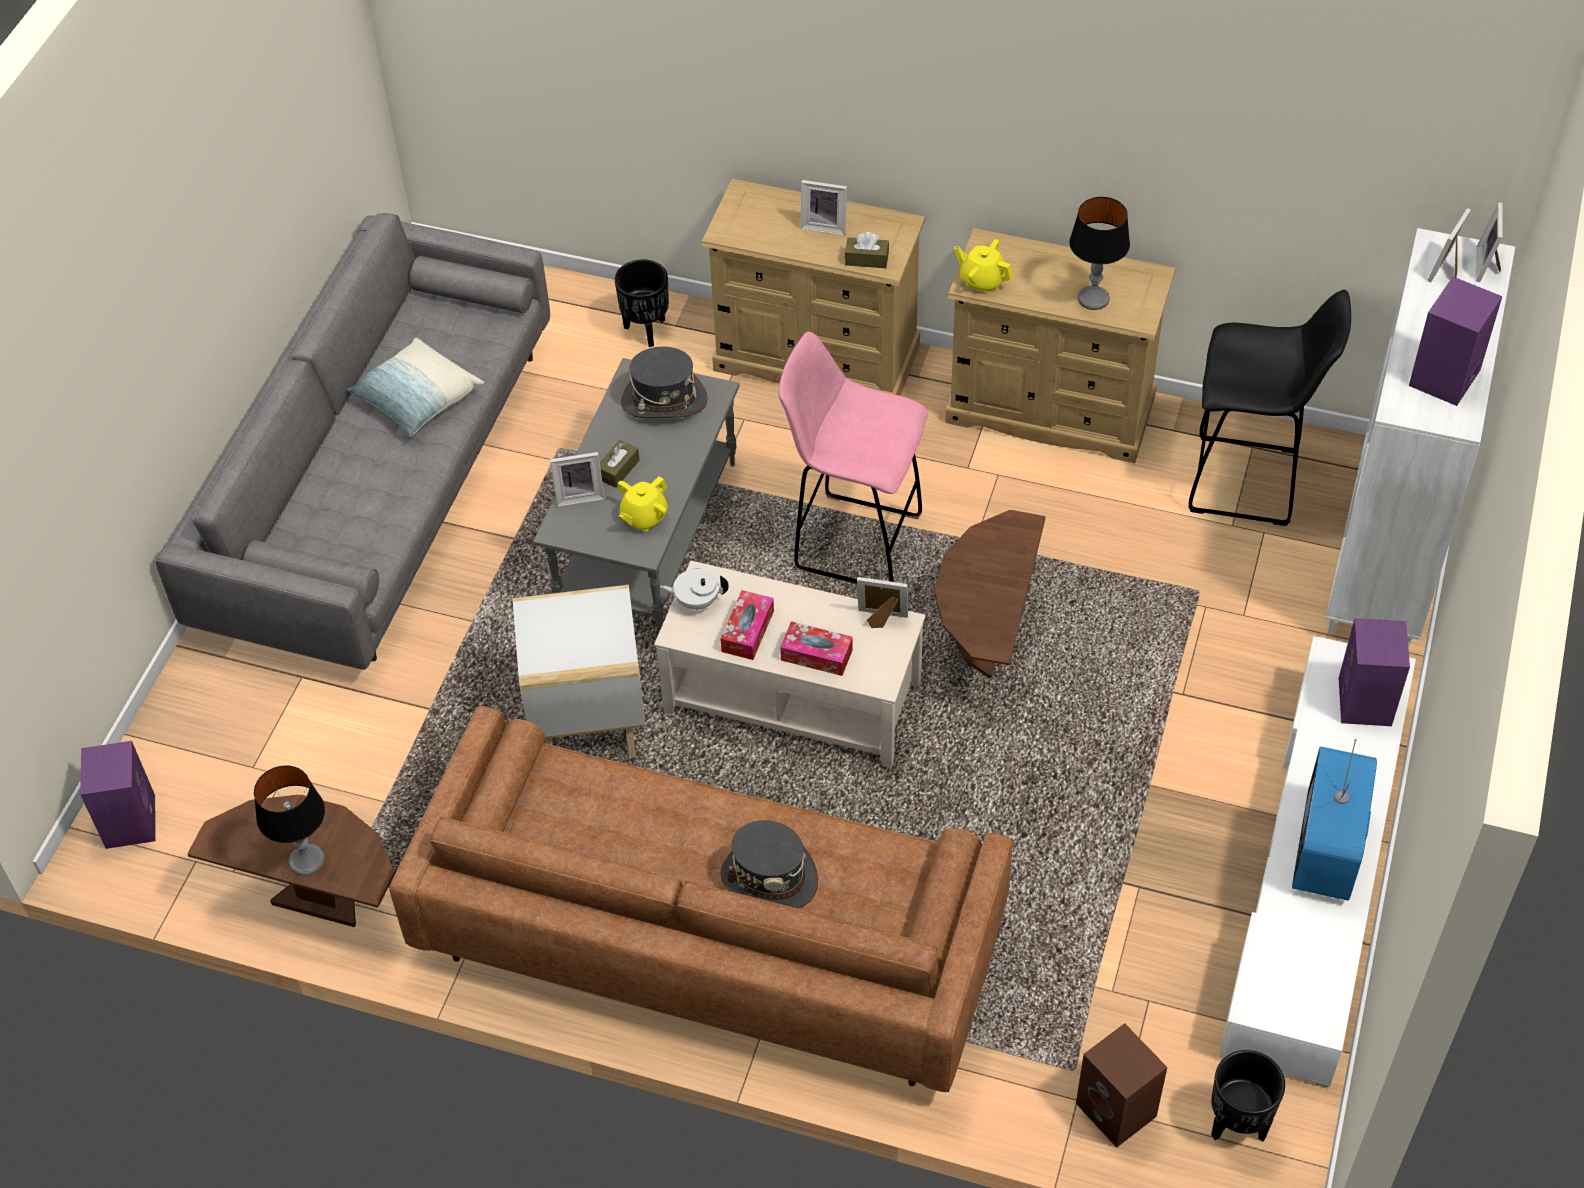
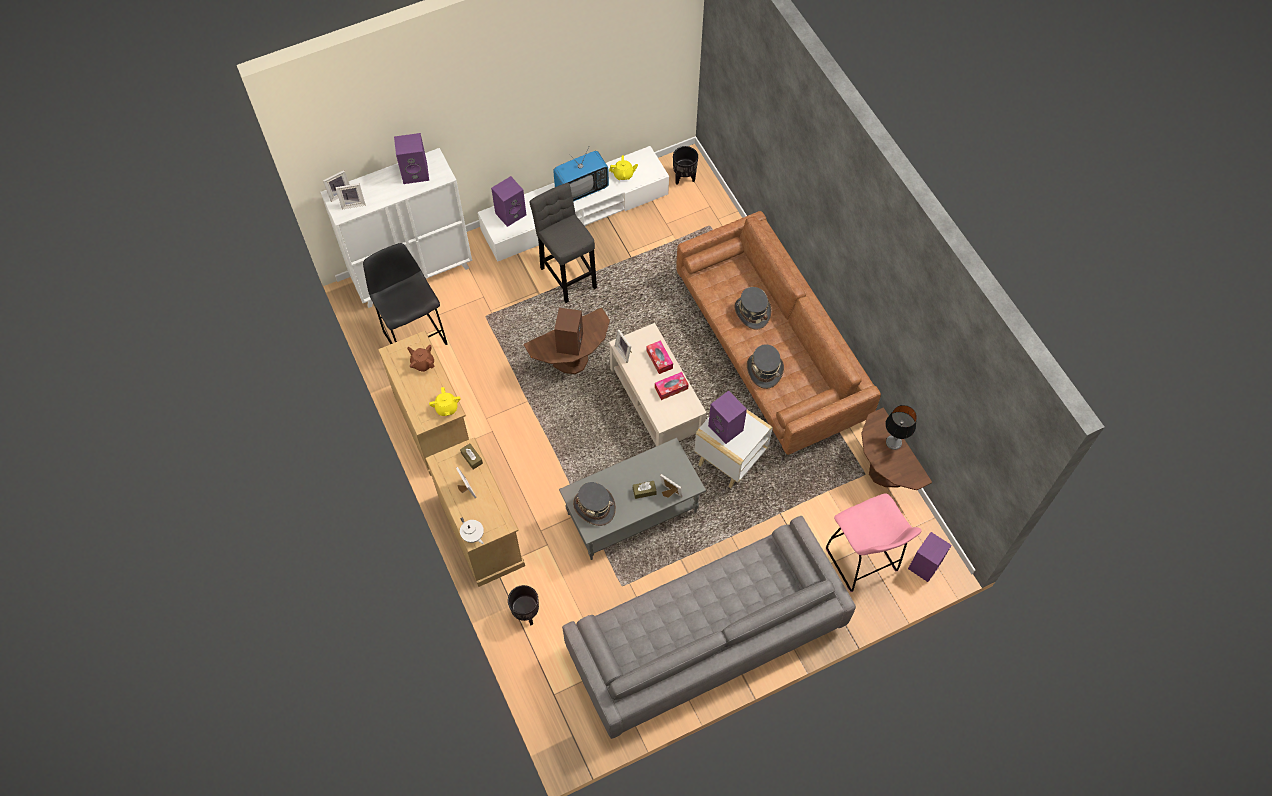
camera: 135 degrees left, 10 degrees up
(417, 399) = (675, 616): pillow -> none
(586, 621) = (726, 428): none -> purple speaker
(642, 801) = (764, 370): none -> grey hat
(644, 517) = (657, 462): yellow teapot -> yellow teapot (623, 174)
(696, 601) = (675, 415): white teapot -> white teapot (473, 535)
(853, 541) = (566, 440): pink stool -> pink stool (862, 562)
(1093, 299) = (422, 363): table lamp -> brown teapot
(1118, 1110) = (710, 207): brown speaker -> brown speaker (569, 342)
(1177, 760) = (567, 274): none -> grey stool

